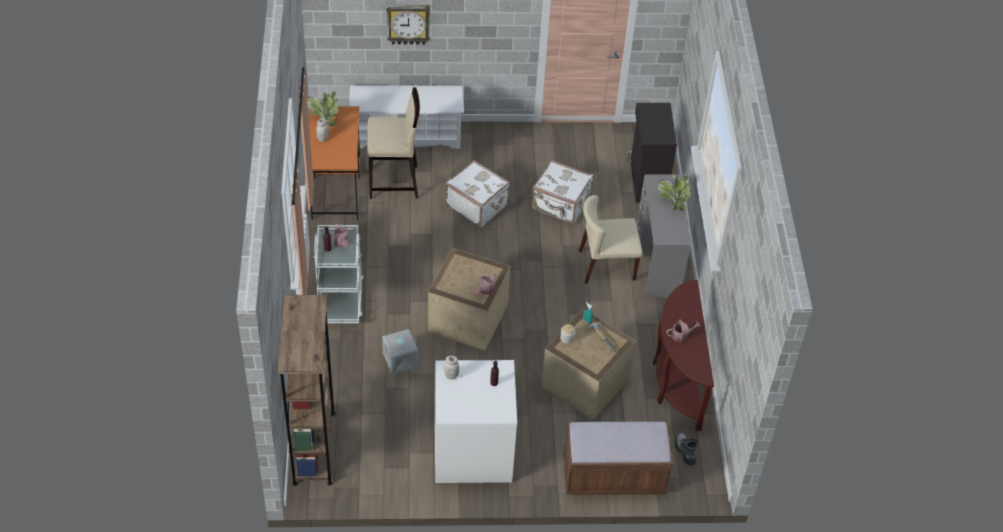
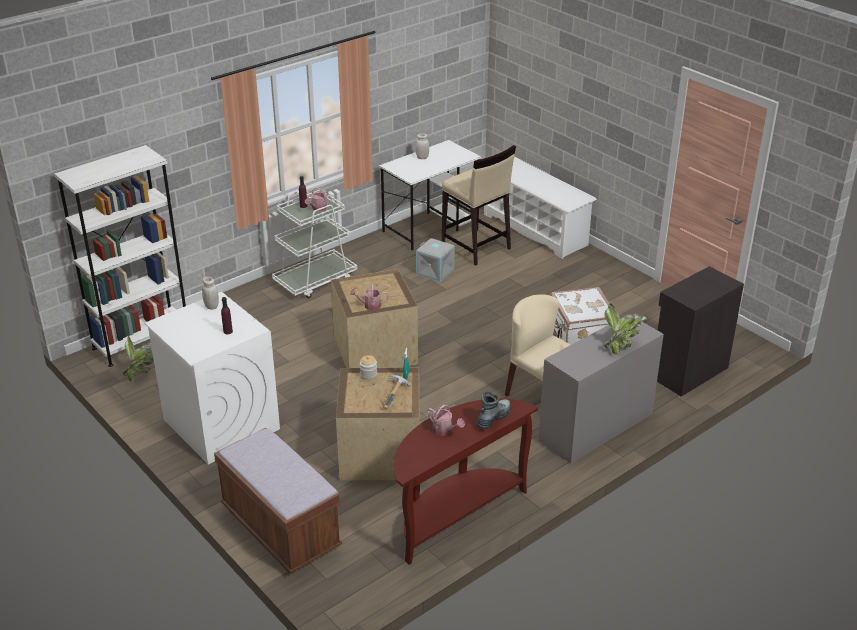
camera: 55 degrees right, 15 degrees down
(314, 448) = (141, 340): brown bookcase -> white bookcase
(325, 118) = (446, 149): potted plant -> potted plant (142, 372)
(336, 188) = (431, 226): orange desk -> white desk
(400, 359) = (285, 338): grey storage box -> grey storage box (435, 271)
(408, 23) = (562, 98): wall clock -> none
(477, 204) = (512, 295): white suitcase -> none
(685, 451) = (367, 565): boot -> boot (493, 418)

